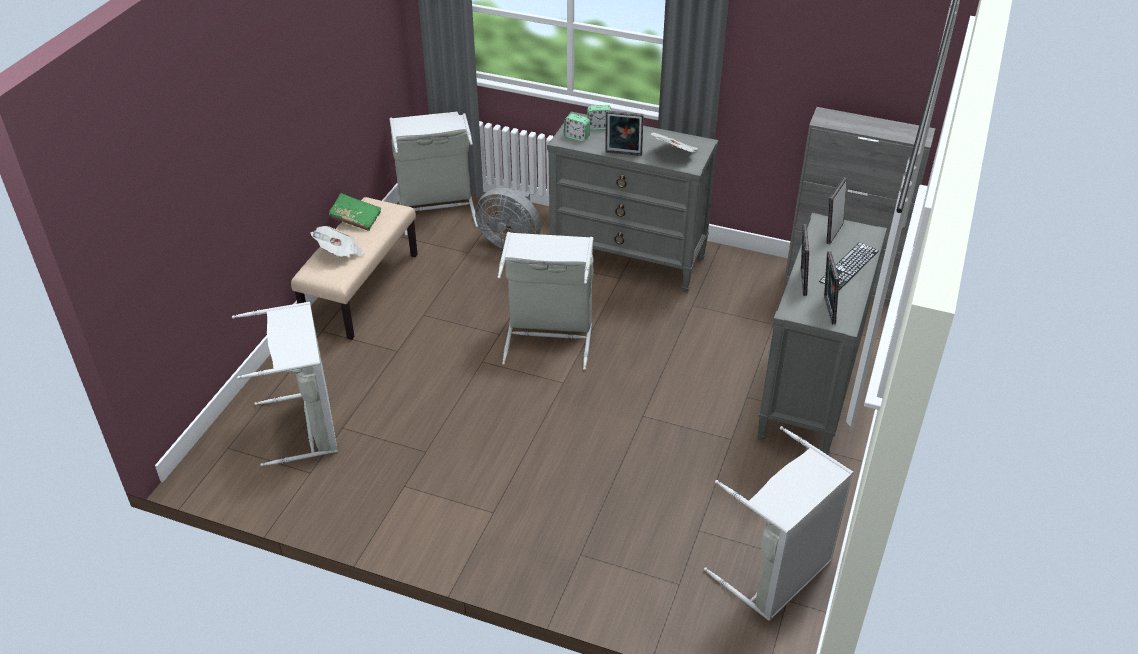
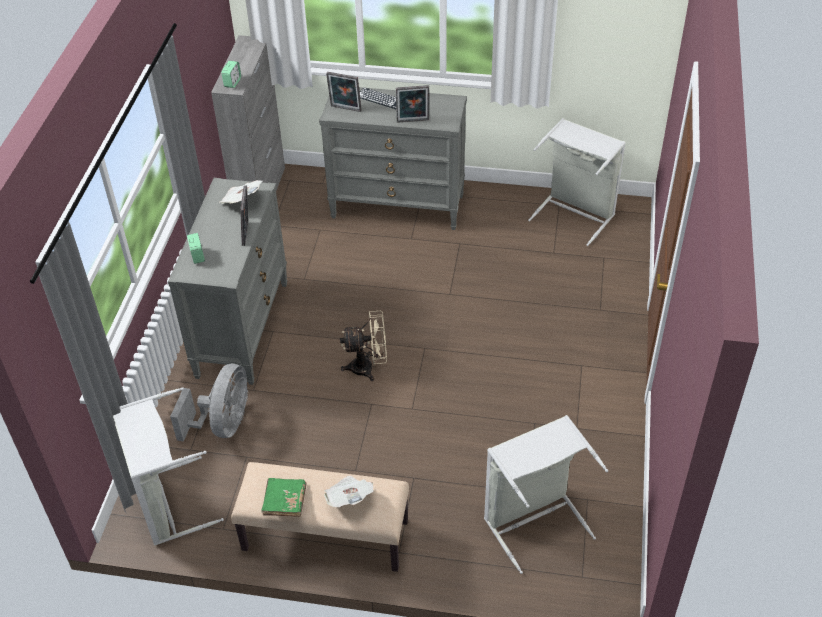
camera: 100 degrees left, 5 degrees up
(548, 337) = (368, 367): grey laundry basket -> beige fan
(576, 137) = (219, 269): alarm clock -> alarm clock (232, 82)
(826, 310) = (442, 109): picture frame -> none

